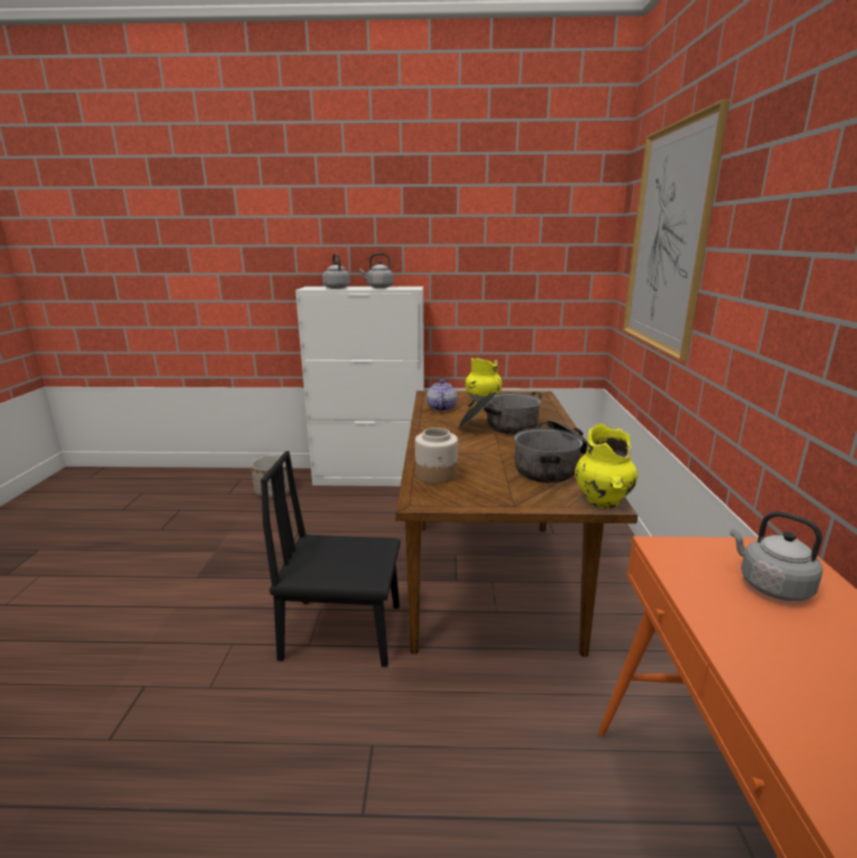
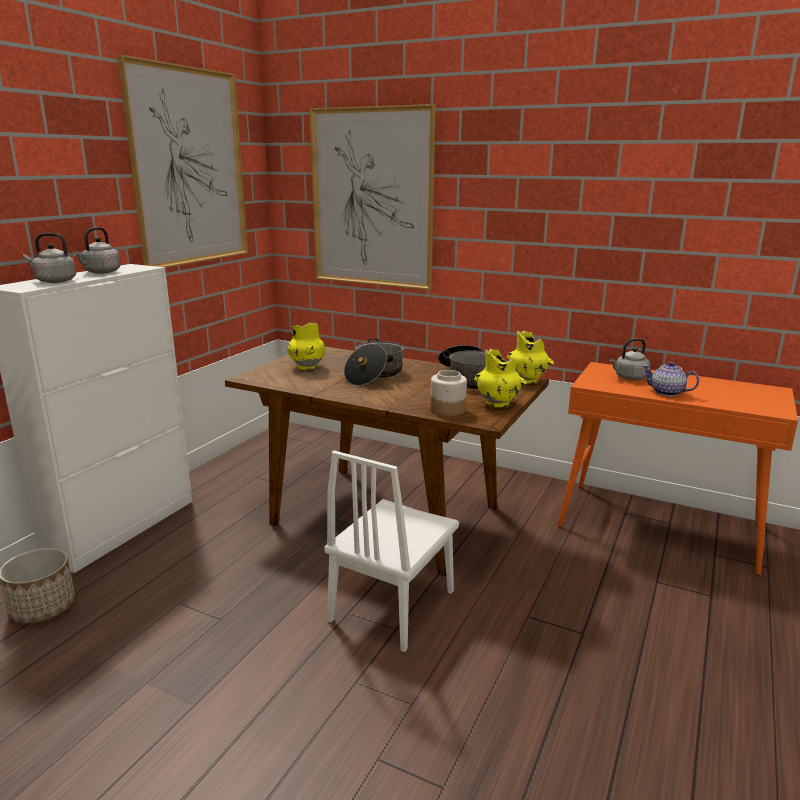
camera: 65 degrees left, 0 degrees up
(342, 631) = (392, 605): black chair -> white chair
(441, 408) = (298, 382): teapot -> teapot (667, 393)
(487, 497) = (498, 404): none -> yellow vase
(509, 209) = (189, 168): none -> picture

